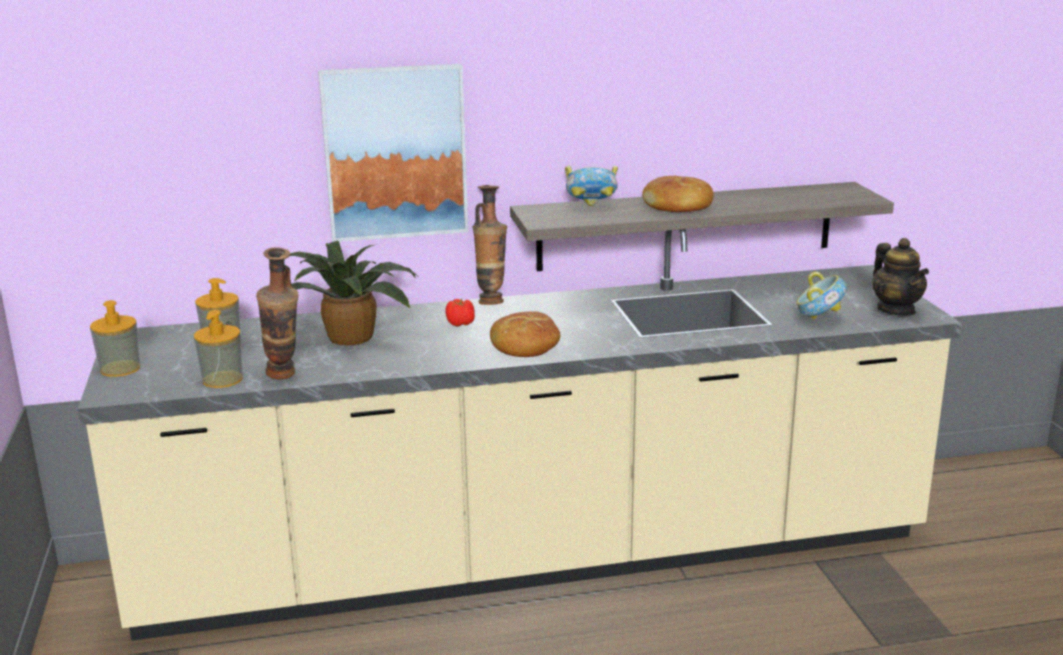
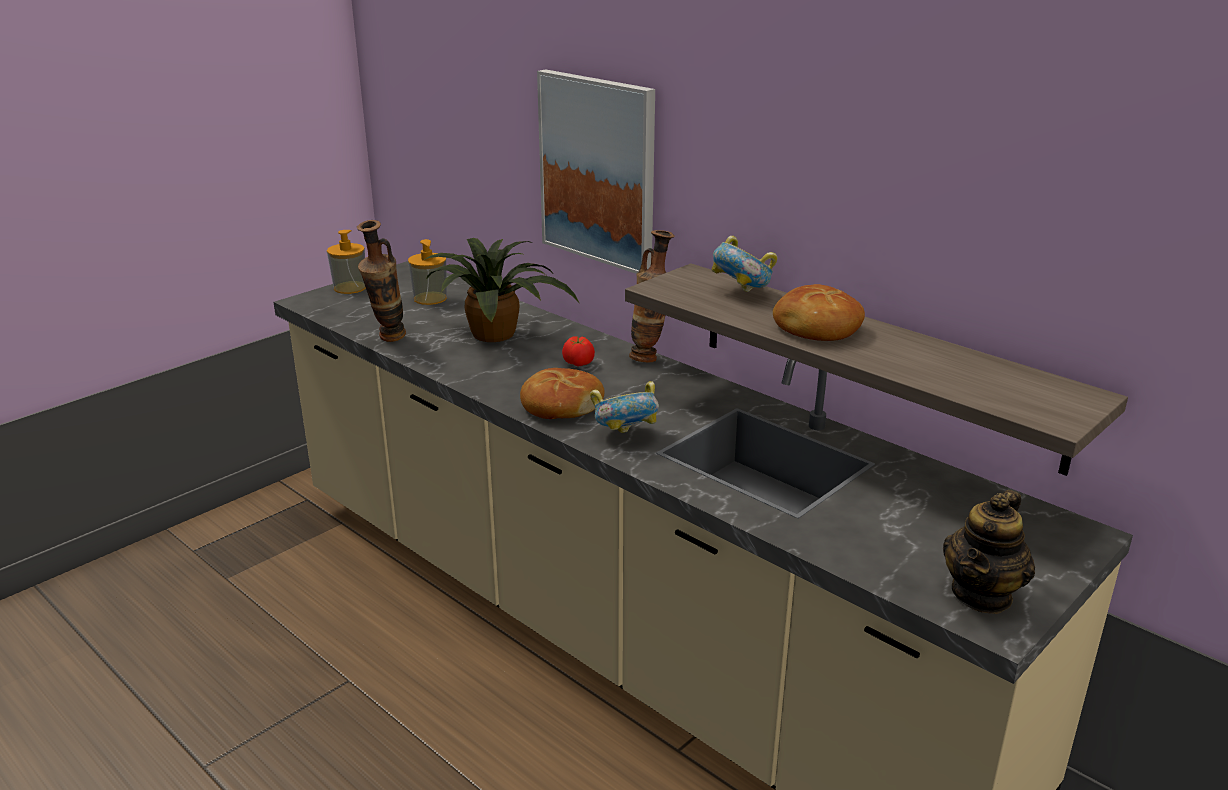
camera: 55 degrees right, 5 degrees up
(222, 379) = (363, 322): soap dispenser -> none
(818, 319) = (860, 544): bowl -> bowl (626, 435)

